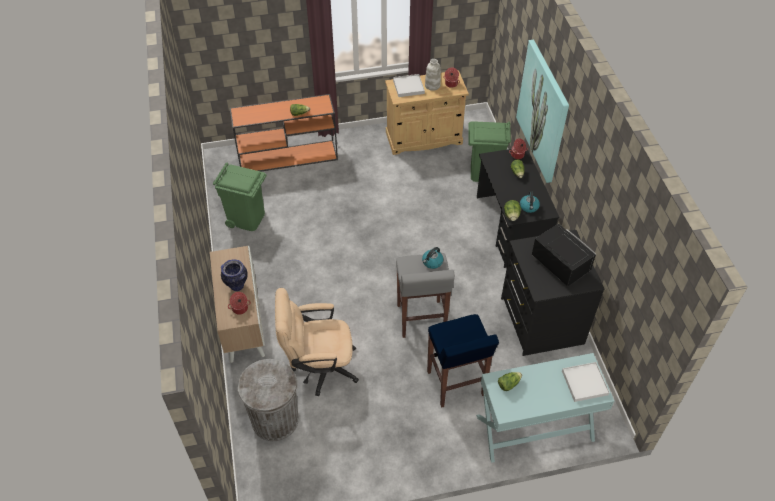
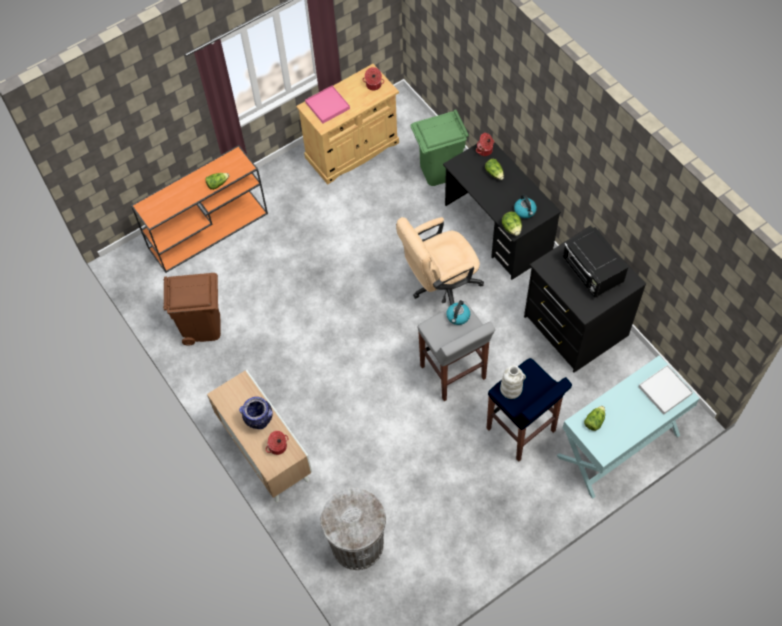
camera: 20 degrees left, 10 degrees up
(247, 218) = (202, 326): green trash can -> brown trash can
(319, 367) = (373, 469): beige office chair -> beige office chair (439, 285)
(408, 87) = (327, 106): white tray -> pink tray
(432, 85) = (354, 94): white vase -> white vase (511, 389)
(543, 111) = (507, 101): picture -> none
(559, 265) = (592, 273): black microwave -> black microwave turned 150 degrees counterclockwise

